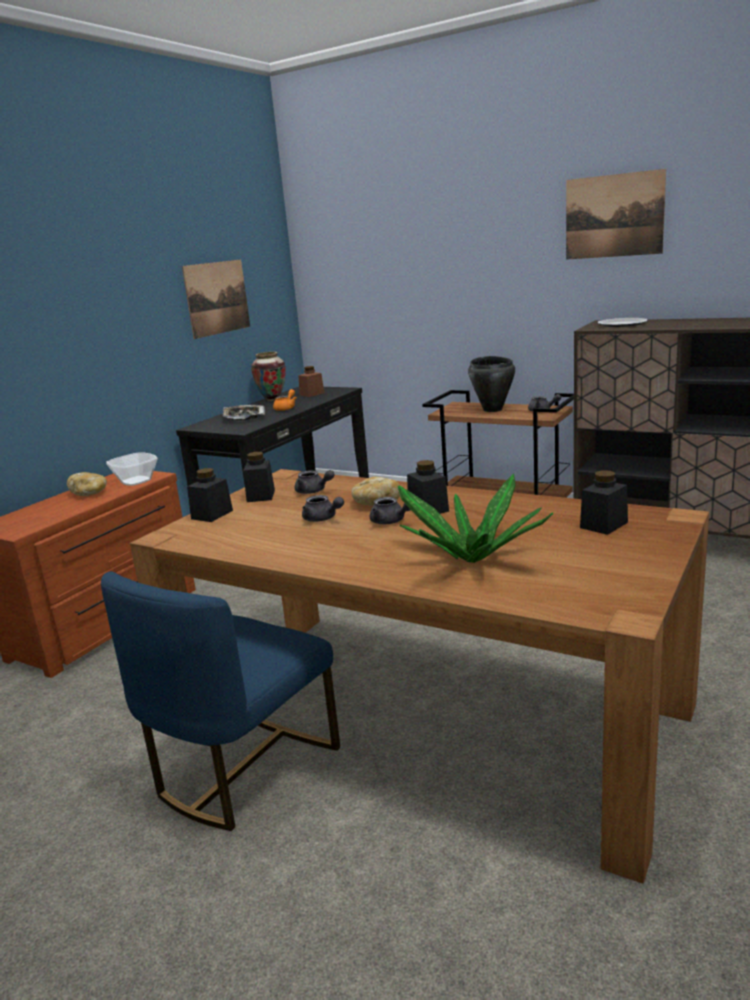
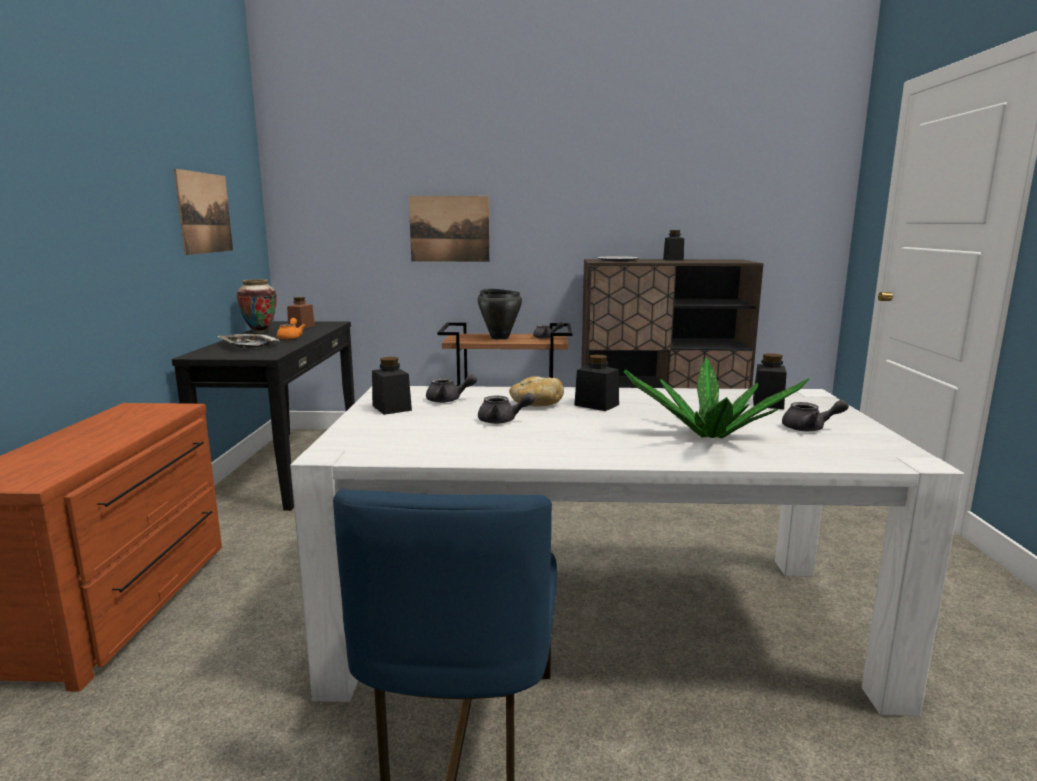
camera: 30 degrees left, 5 degrees down
(89, 493) = (101, 431): bread -> none
(135, 481) = (158, 414): bowl -> none
(212, 514) = (359, 428): black jar -> black jar (673, 259)
(391, 522) = (579, 417): grey teapot -> grey teapot (809, 428)
(423, 712) = (598, 619): brown dining table -> white dining table
(614, 216) = (600, 170): picture -> picture (449, 229)

